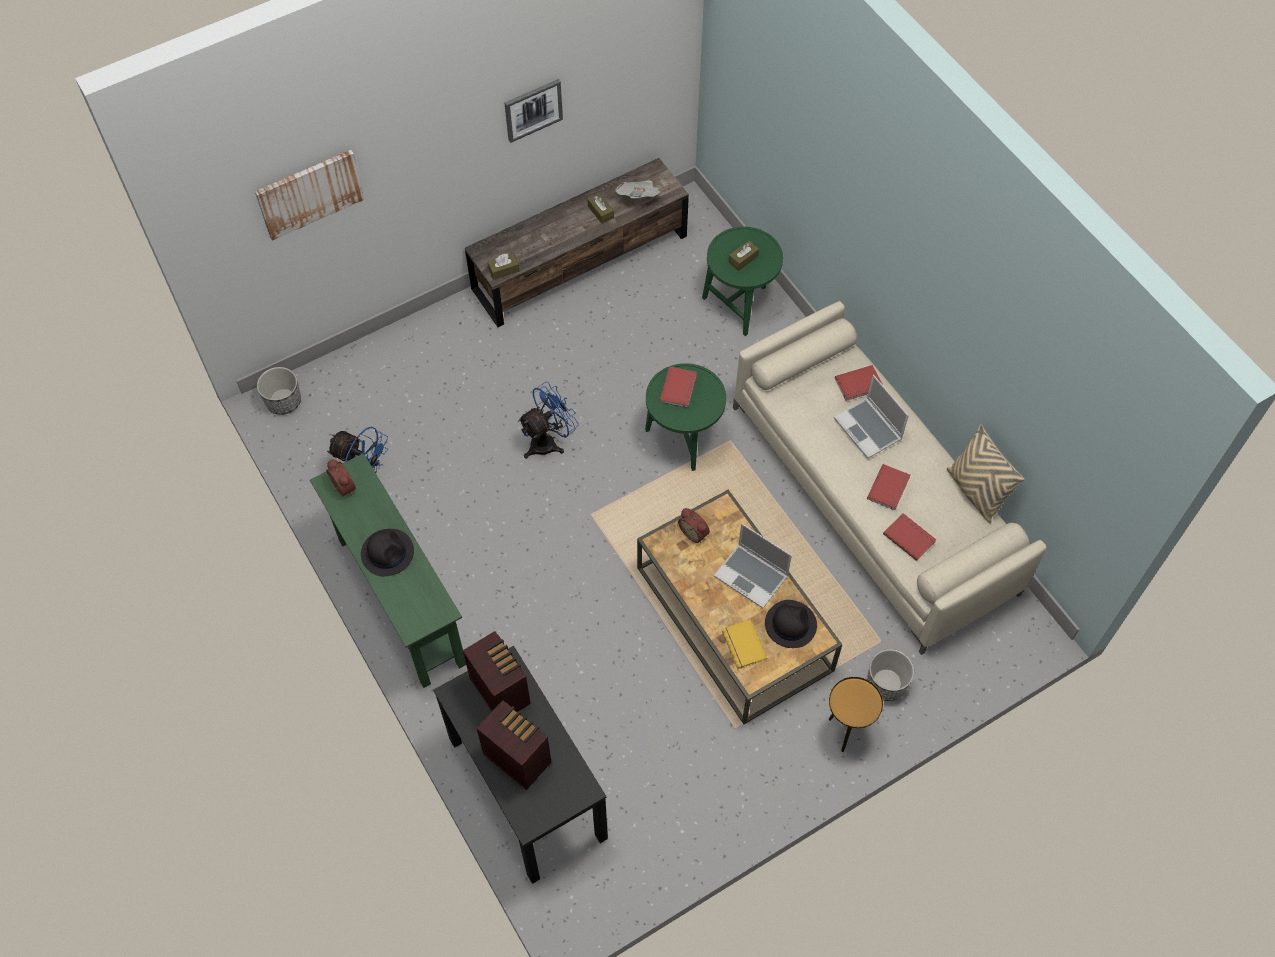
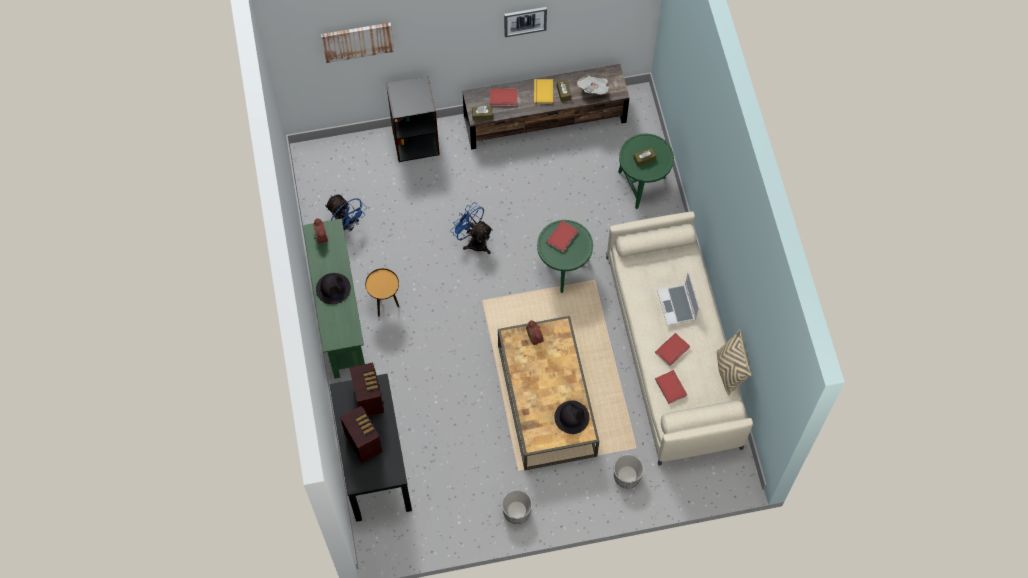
camera: 20 degrees right, 5 degrees up
(283, 401) = (312, 157): planter -> planter (516, 511)
(418, 338) = (415, 140): none -> black bookcase
(548, 441) = (474, 241): blue fan -> blue fan turned 120 degrees counterclockwise
(742, 646) = (535, 420): yellow book -> yellow book (542, 92)
(752, 576) = (560, 378): laptop -> none
(845, 732) = (587, 497): brown side table -> brown side table (385, 305)
(859, 385) = (685, 273): red book -> red book (503, 98)

